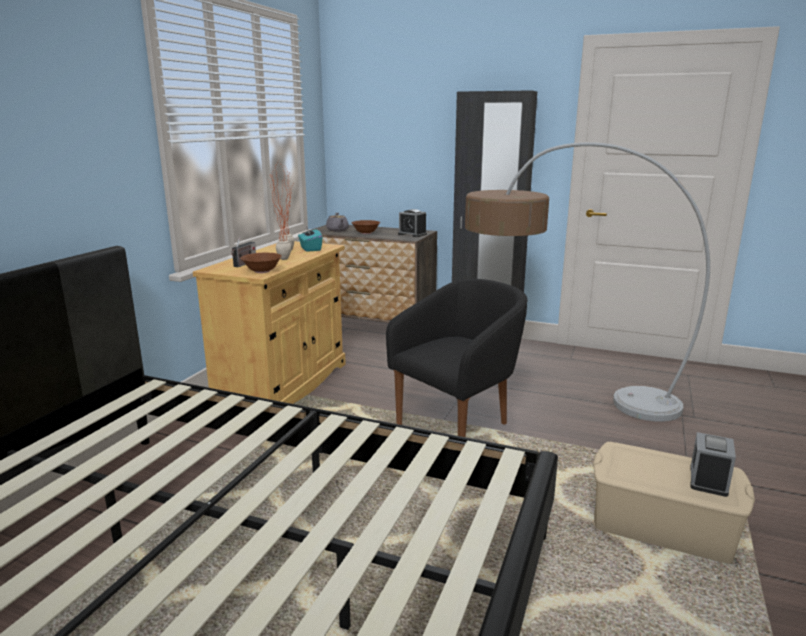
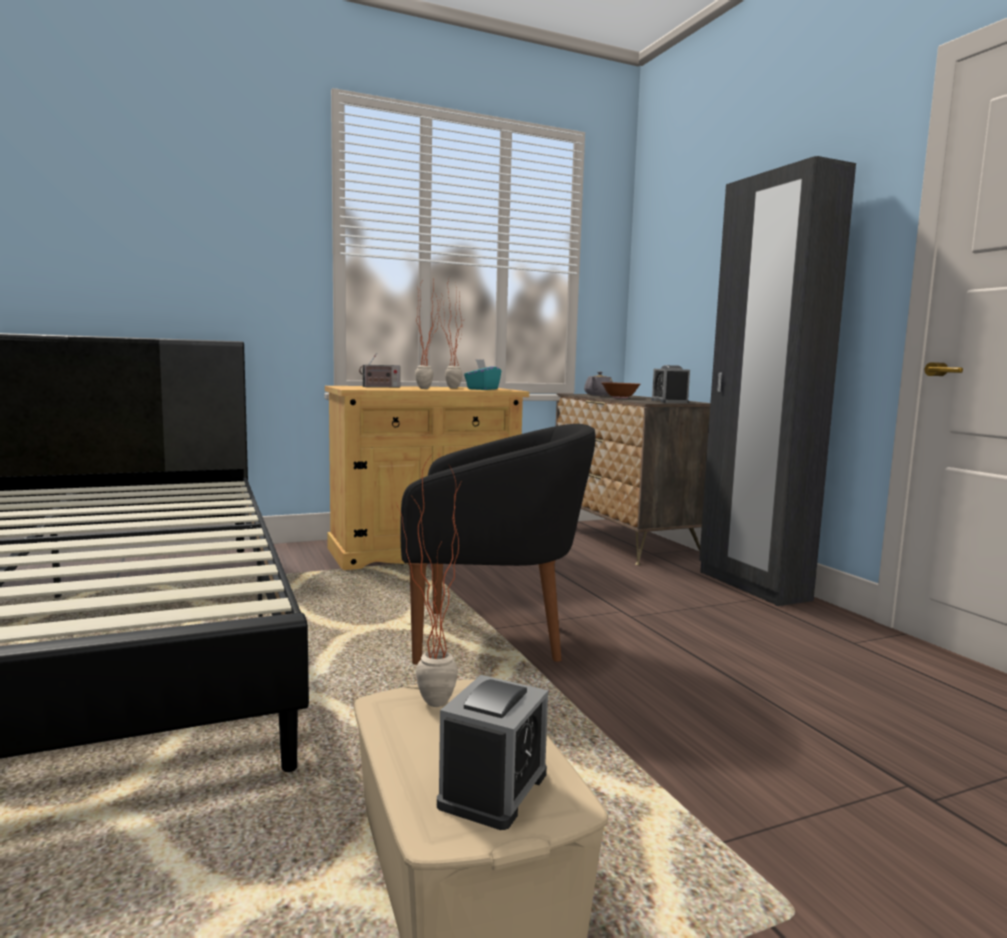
camera: 45 degrees right, 10 degrees down
(262, 271) = (366, 388): brown bowl -> none
(555, 392) = (720, 663): floor lamp -> none
(623, 467) = (425, 707): none -> potted plant
(708, 480) = (493, 789): alarm clock -> alarm clock turned 135 degrees clockwise

